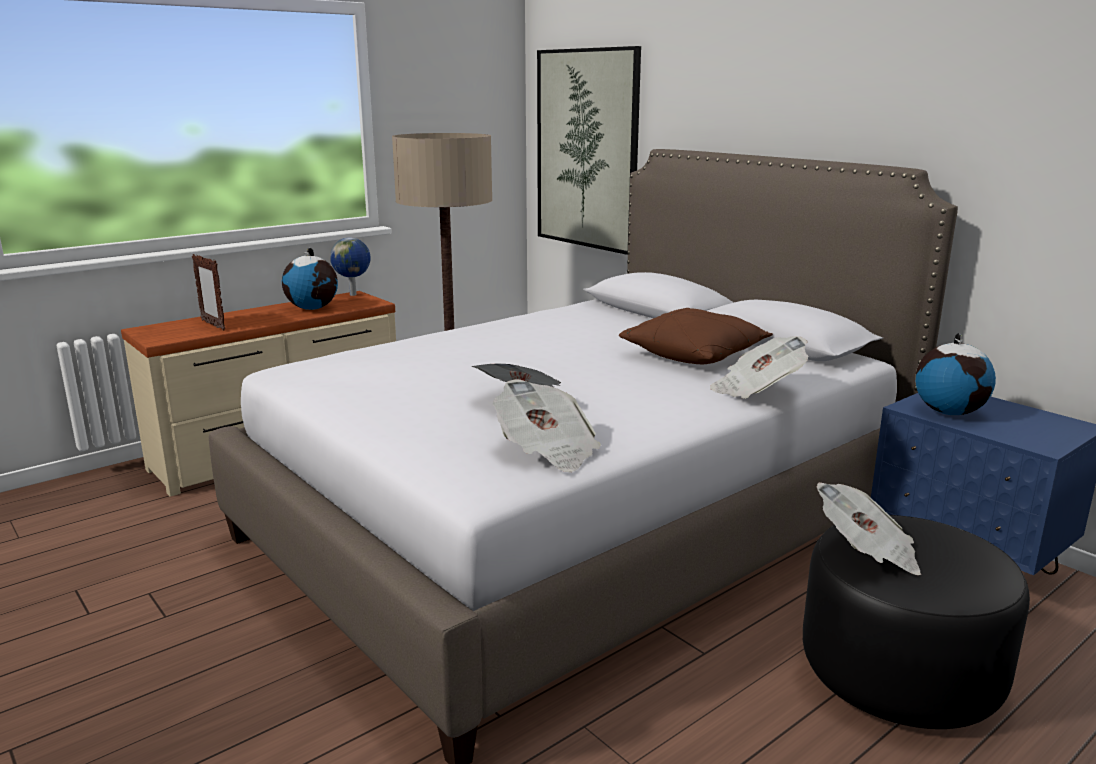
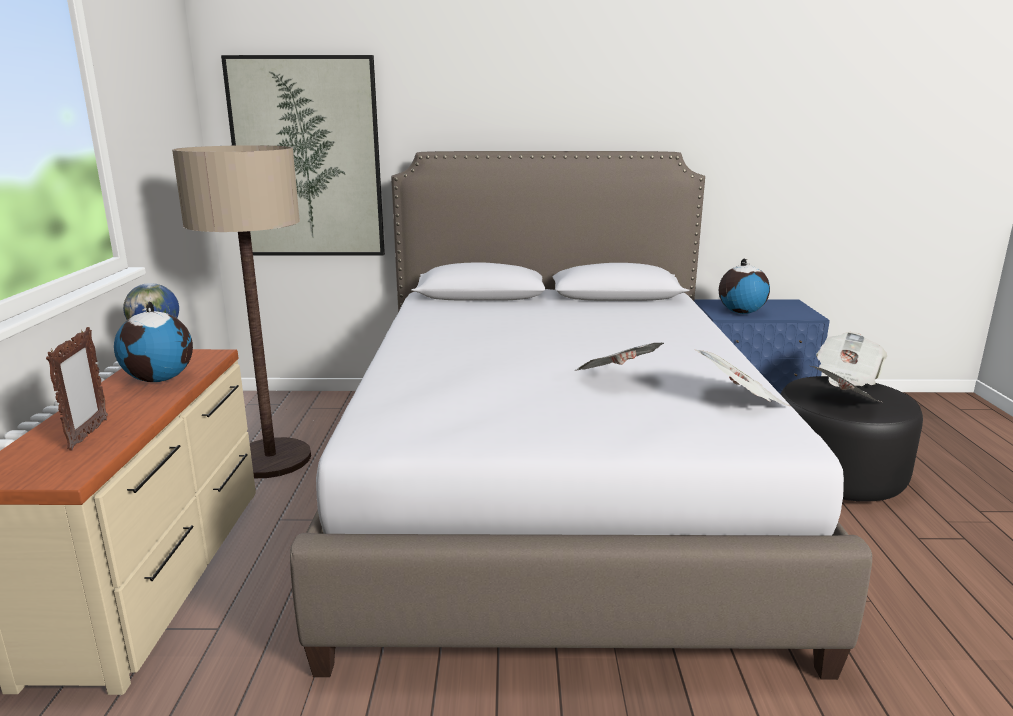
camera: 50 degrees left, 0 degrees up
(213, 325) = (88, 435): picture frame -> picture frame turned 90 degrees counterclockwise
(694, 355) = (600, 315): brown pillow -> none
(756, 390) = (695, 324): newspaper -> newspaper (847, 377)

